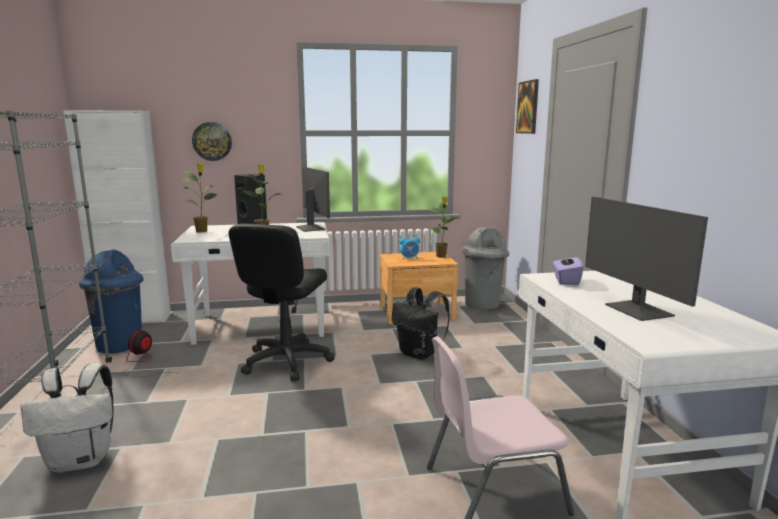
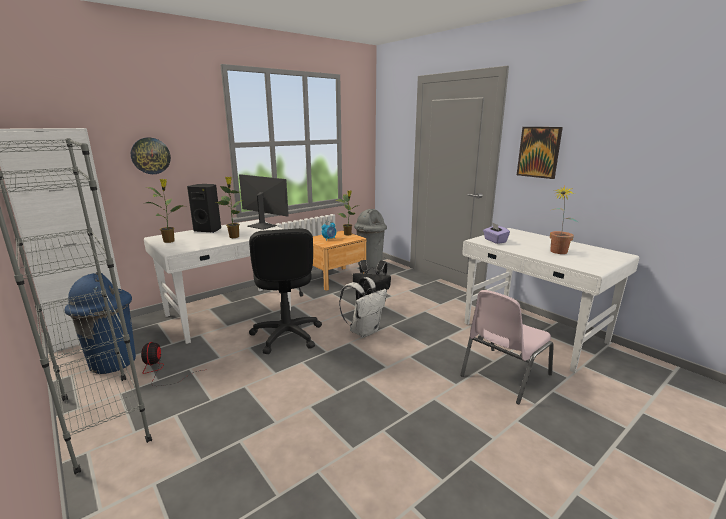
camera: 30 degrees left, 5 degrees up
(82, 460) = (218, 464): white backpack -> white backpack (364, 331)
(528, 107) = (392, 122): picture -> picture (539, 152)
(637, 310) = (556, 252): monitor -> potted plant

